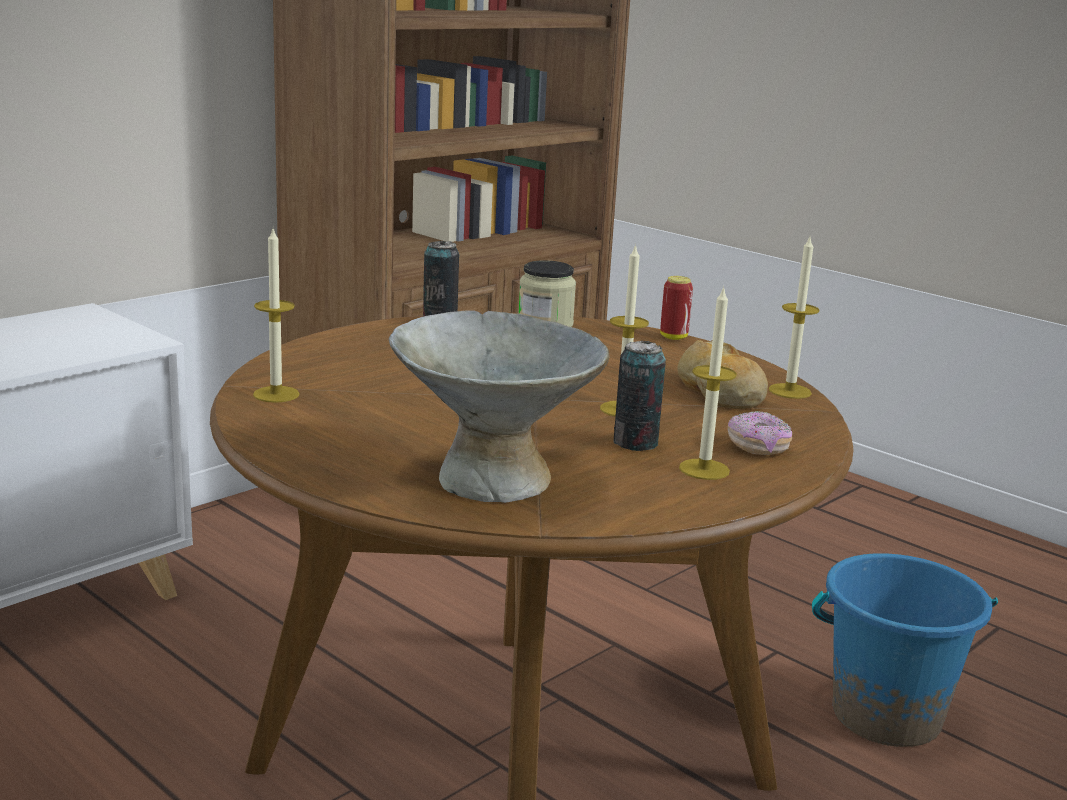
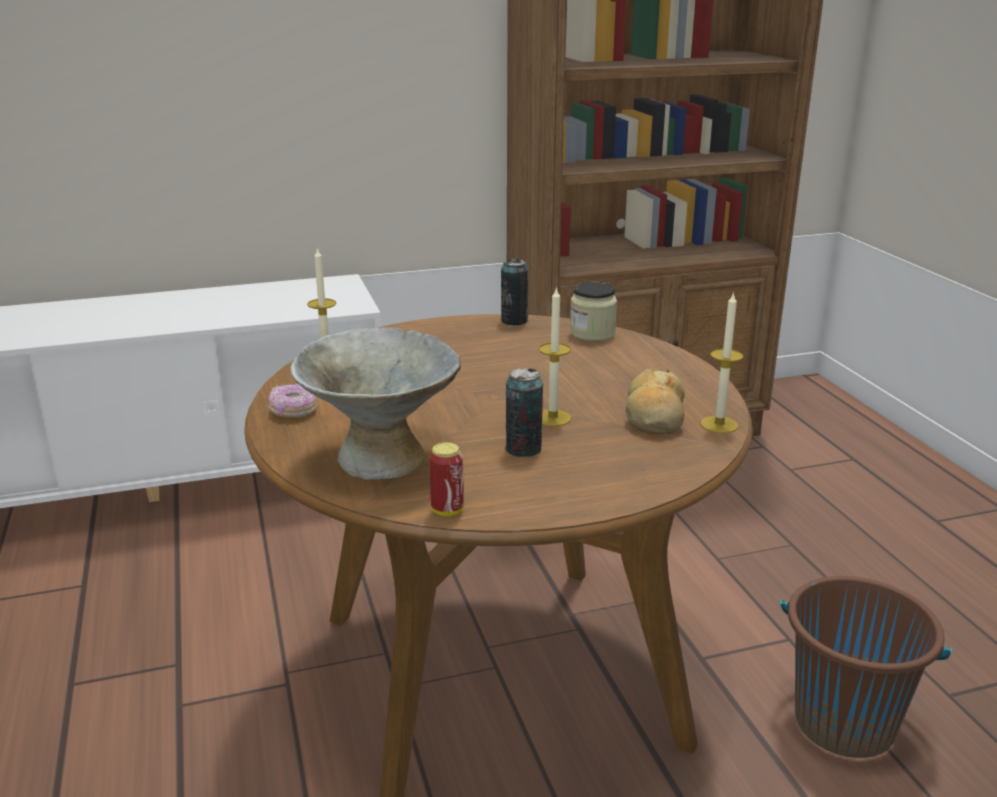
camera: 30 degrees right, 5 degrees up
(673, 337) = (684, 359): can -> can (447, 510)
(704, 469) = (547, 482): candle -> none
(758, 447) = (618, 471): donut -> donut (293, 411)
(886, 716) = (844, 722): blue bucket -> brown bucket

